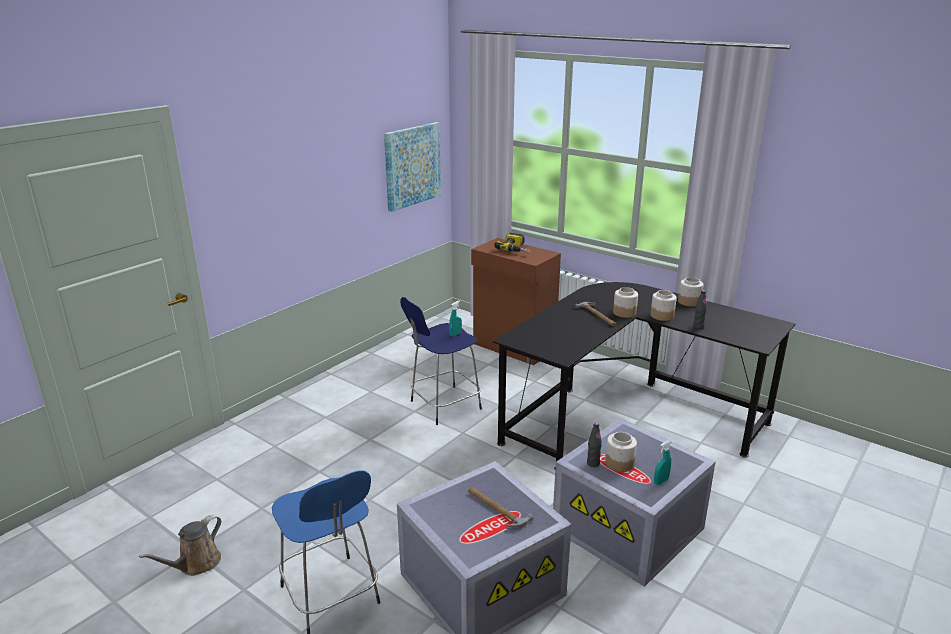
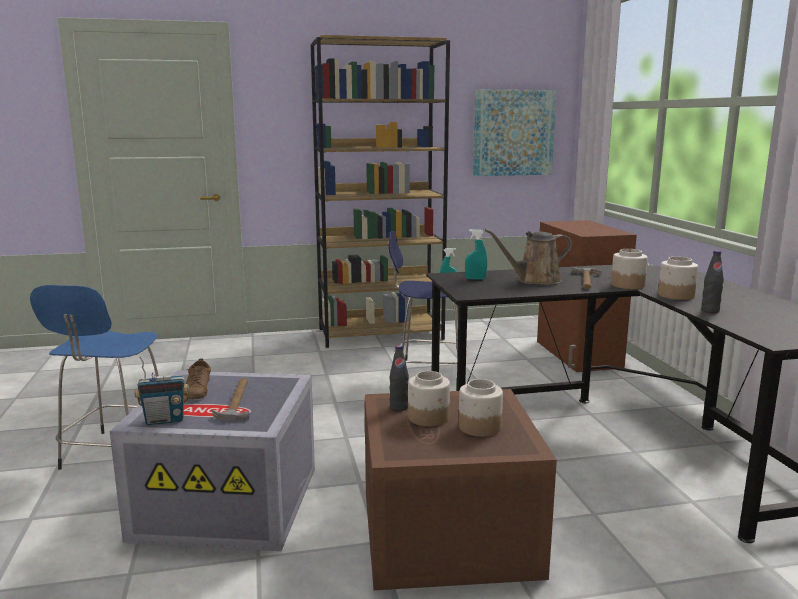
camera: 40 degrees right, 10 degrees down
(196, 564) = (86, 399): brown watering can -> brown watering can (535, 281)
(348, 378) = (381, 334): none -> brown bookcase
(450, 513) = (197, 390): none -> brown shoe
(483, 549) = (165, 420): none -> radio
(516, 249) = (589, 227): power drill -> none
(630, 528) = (451, 534): grey storage box -> brown storage box
(661, 481) = (443, 447): turquoise spray bottle -> turquoise spray bottle (475, 279)
(689, 302) = (747, 294): jar -> jar (479, 427)

